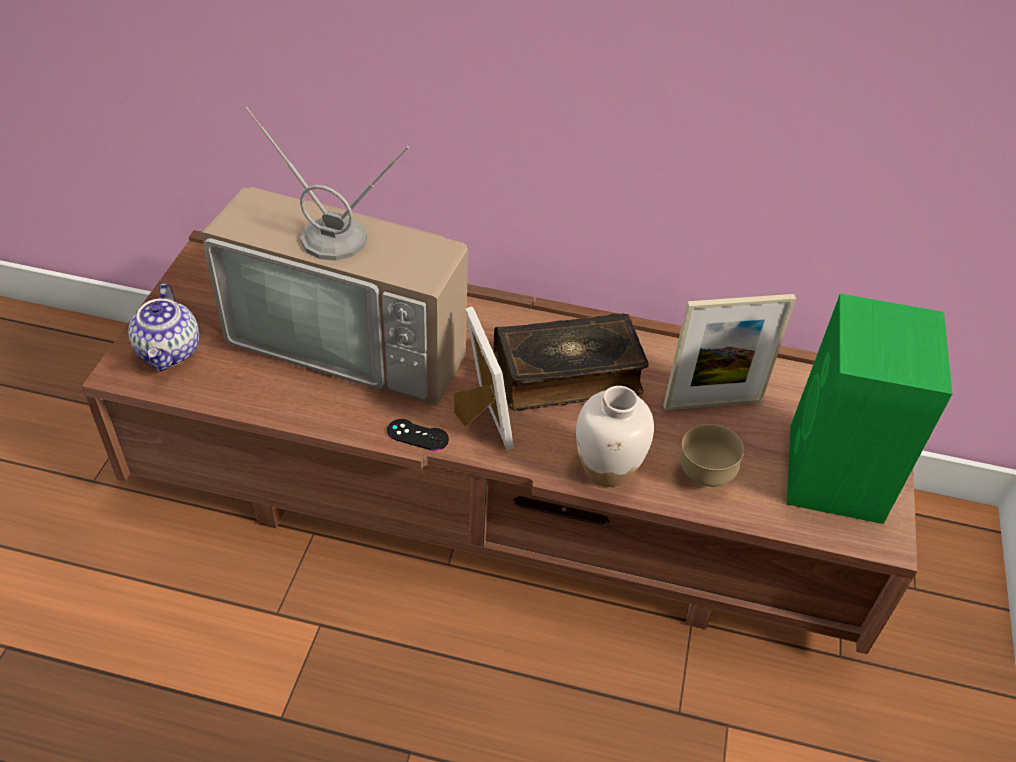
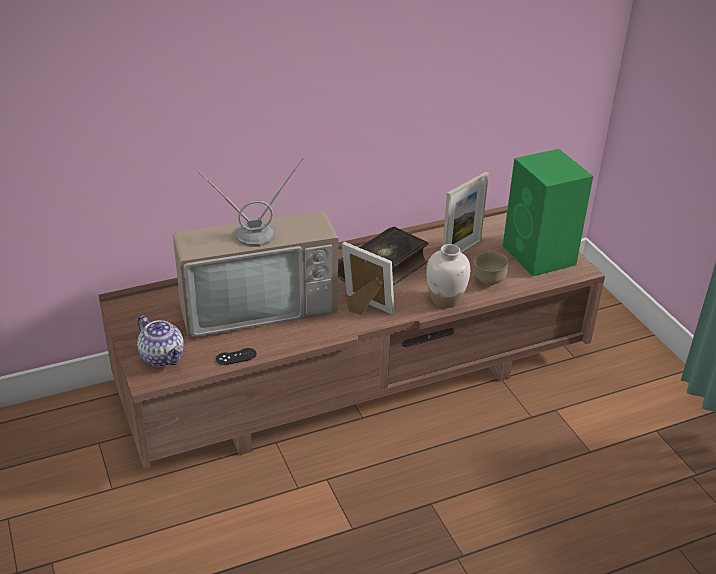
camera: 35 degrees left, 10 degrees down
(417, 435) = (343, 329): black game controller -> black game controller (236, 357)

